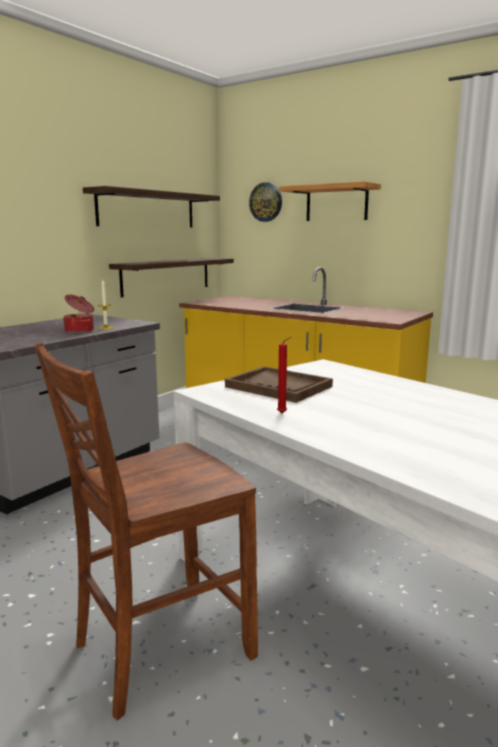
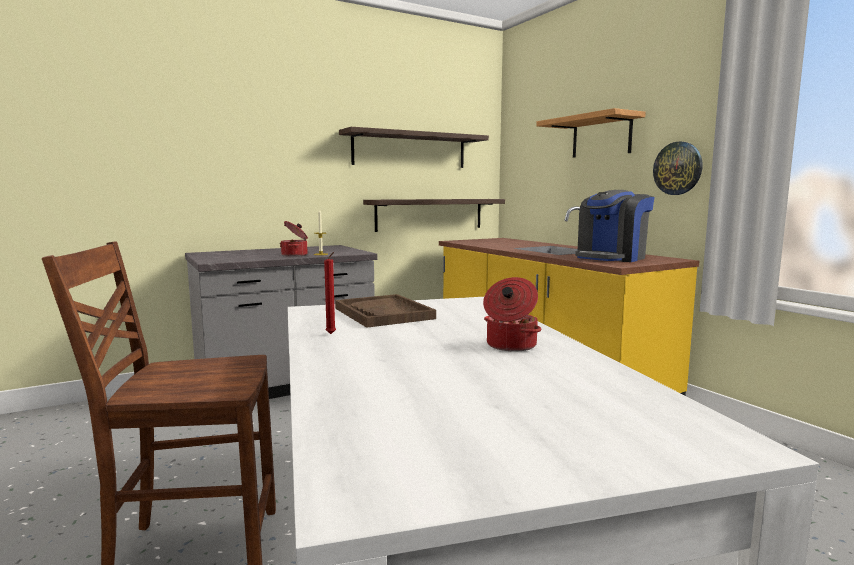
camera: 25 degrees right, 5 degrees down
(266, 202) = (538, 140): wall clock -> wall clock (678, 168)
(370, 314) = (611, 258): none -> coffee machine
(434, 403) = (510, 345): none -> cooking pot

